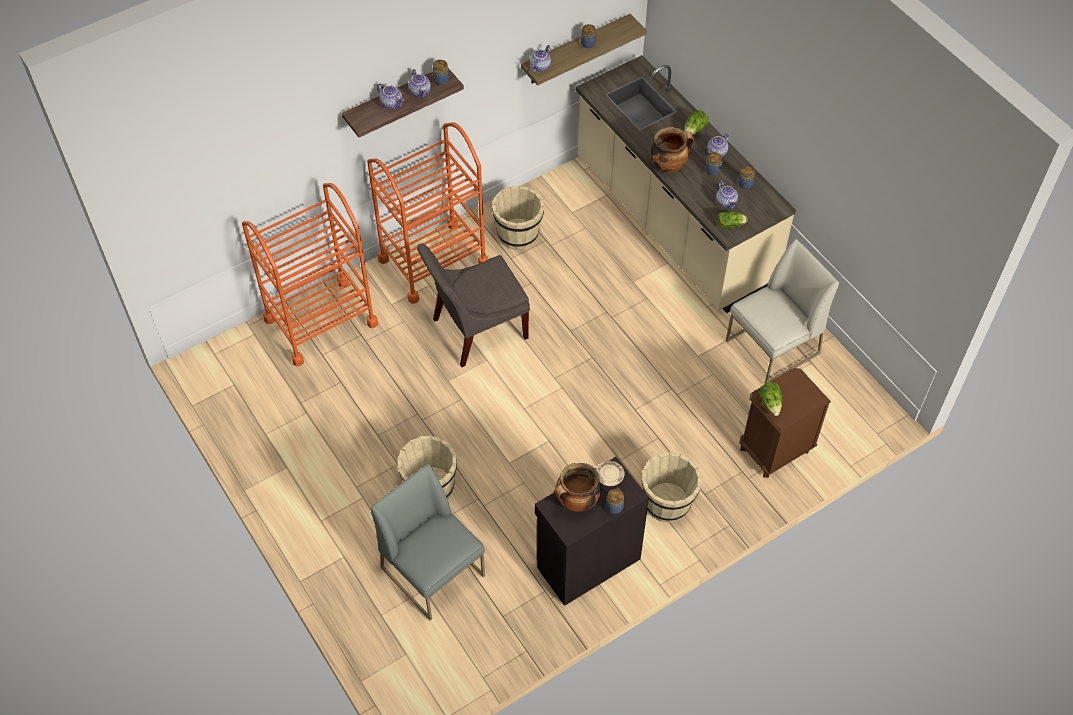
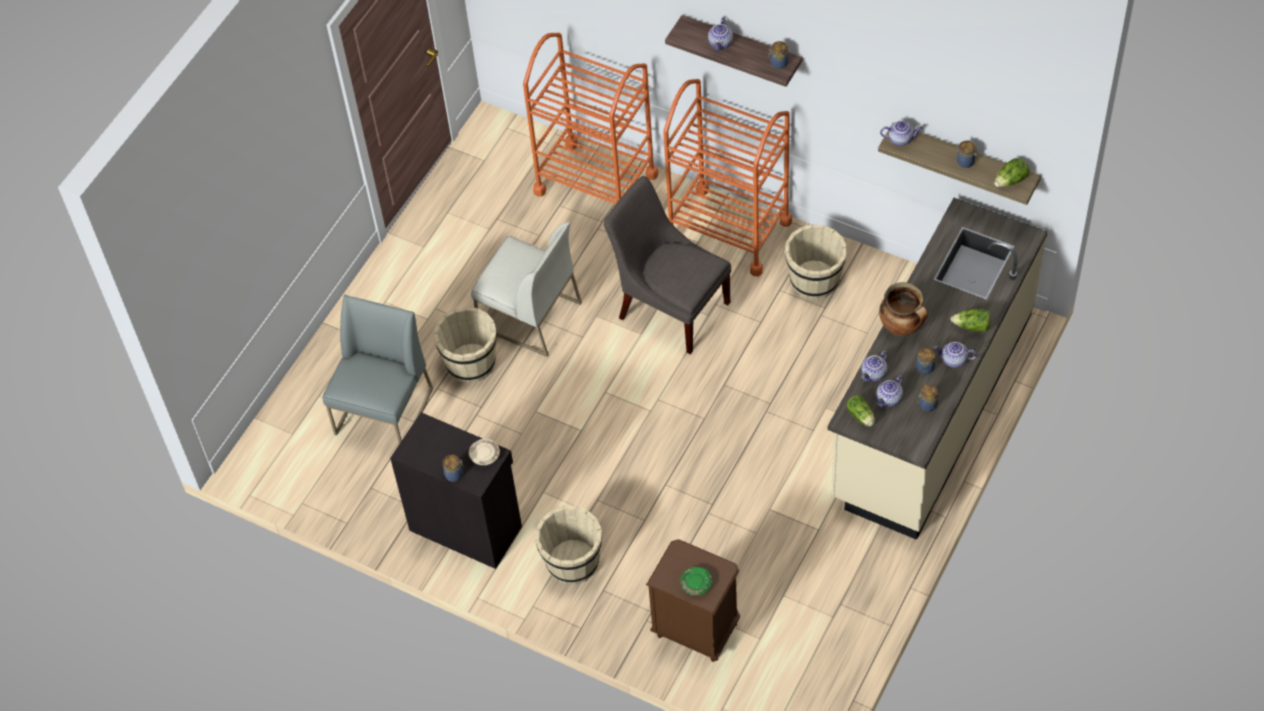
camera: 65 degrees right, 0 degrees up
(420, 92) = (751, 56): teapot -> teapot (874, 374)
(576, 502) = (441, 443): cooking pot -> none
(770, 403) = (675, 561): lettuce -> lettuce (1011, 181)
(772, 348) = (827, 572): white chair -> white chair (529, 316)
(799, 399) = (696, 584): none -> green plate

